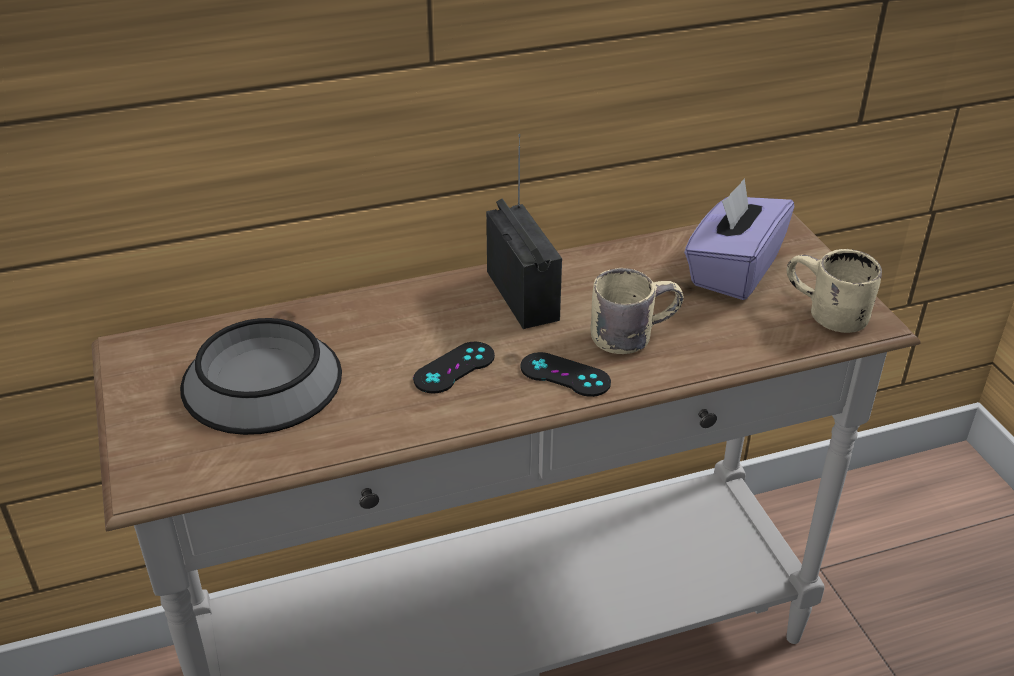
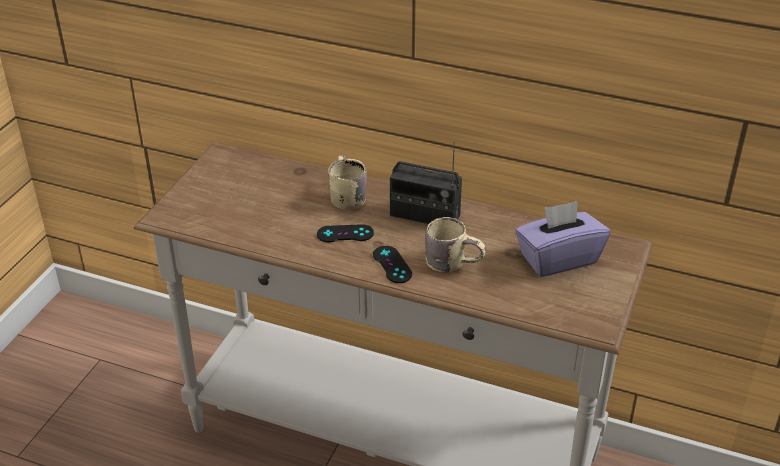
camera: 40 degrees right, 0 degrees up
(262, 380) = (256, 196): bowl -> none
(523, 295) = (424, 215): radio -> radio turned 90 degrees clockwise
(824, 315) = (575, 308): beige mug -> beige mug (343, 196)

